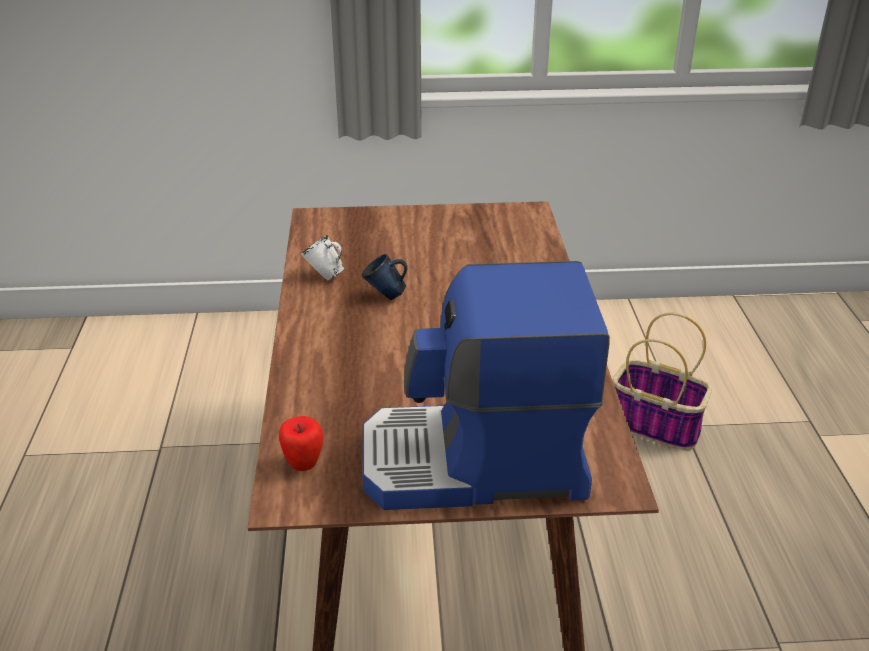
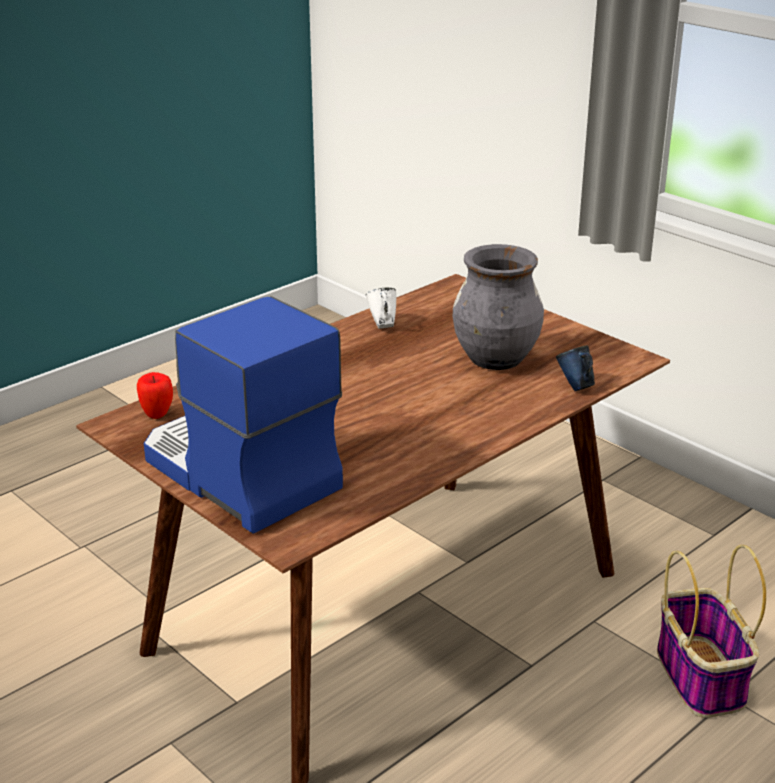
camera: 50 degrees right, 5 degrees down
(385, 296) = (393, 357): blue mug -> blue mug (575, 387)
(455, 258) = (496, 359): none -> grey vase

